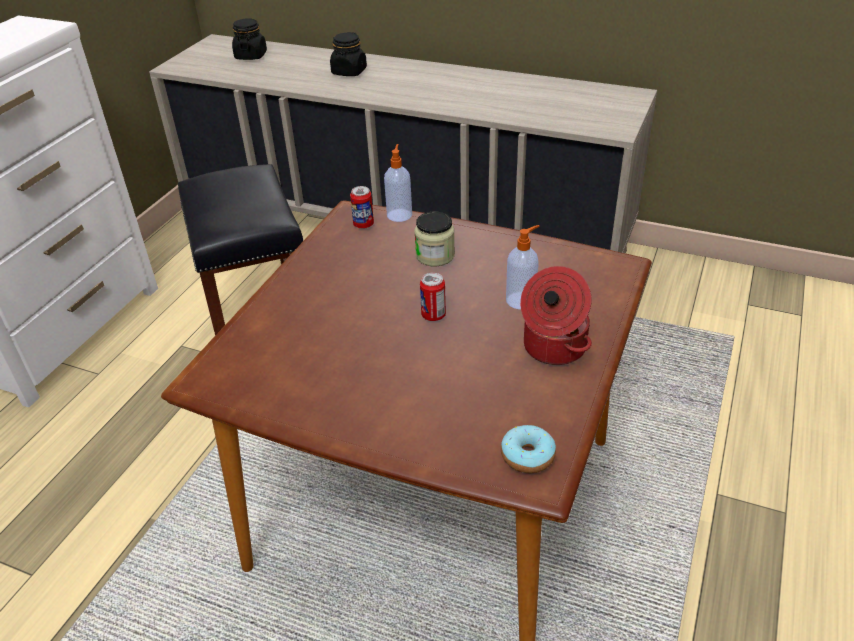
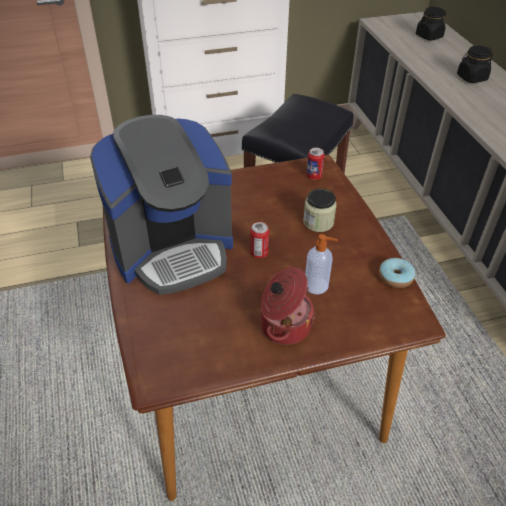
camera: 50 degrees right, 5 degrees up
(352, 377) = (173, 249): none -> coffee machine
(399, 214) = (342, 184): soap dispenser -> none
(527, 456) = (170, 363): donut -> donut (395, 277)

